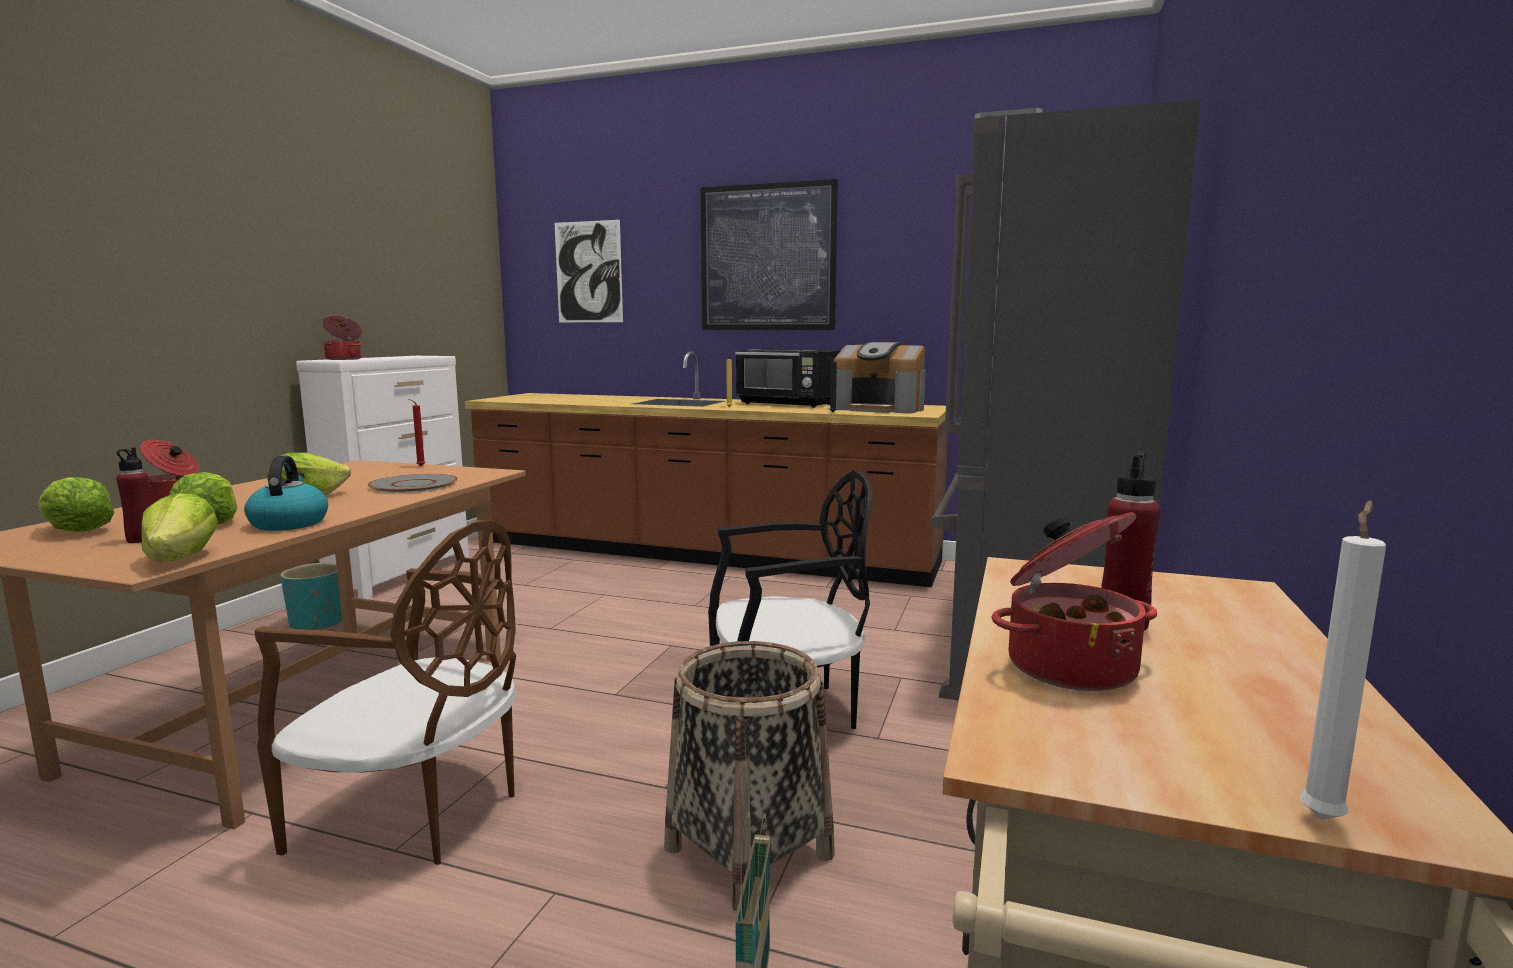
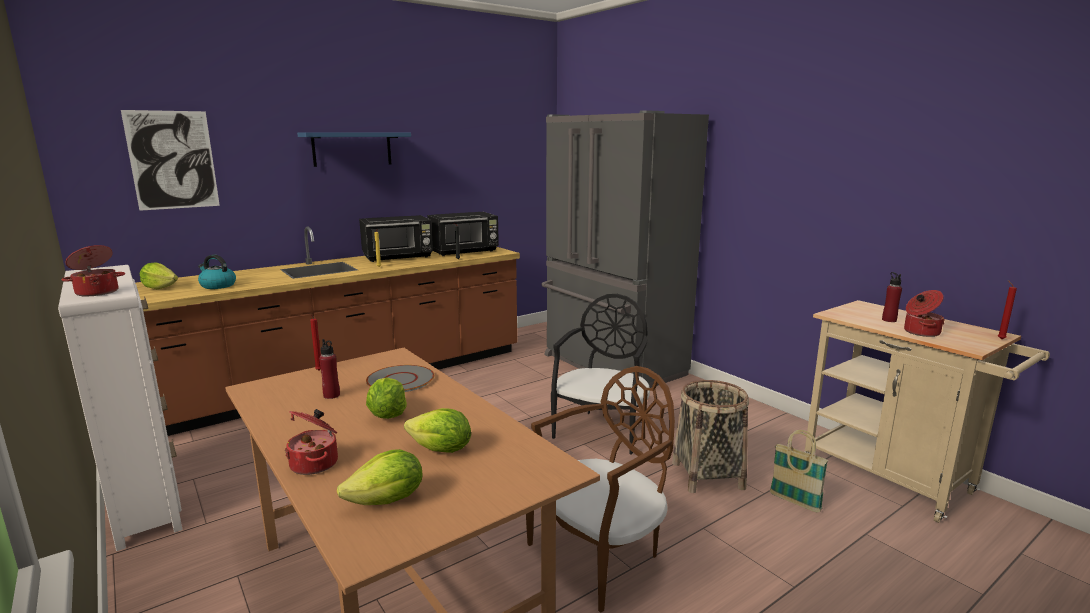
camera: 55 degrees left, 5 degrees up
(142, 540) = (464, 473): red bottle -> red bottle (331, 395)
(182, 558) = (548, 459): lettuce -> lettuce (160, 288)
(289, 523) = (479, 424): kettle -> kettle (217, 286)
(317, 623) = (199, 562): turquoise planter -> none
(767, 258) = (352, 149): picture -> blue shelf
(879, 409) = (464, 251): coffee machine -> black microwave
(1322, 816) = (1000, 339): white candle -> red candle

